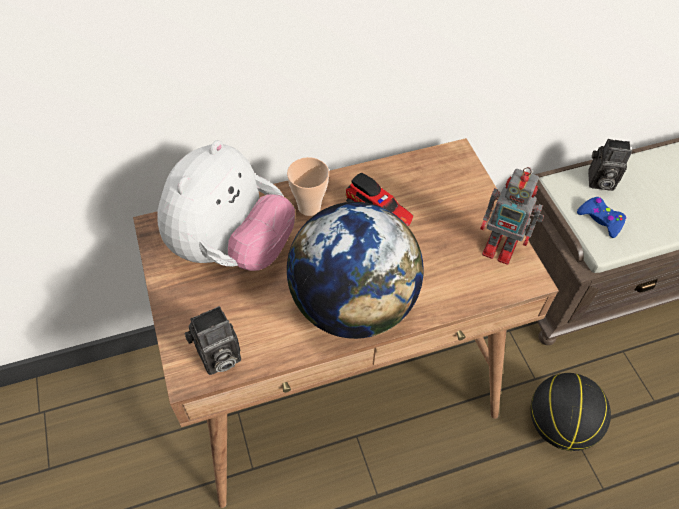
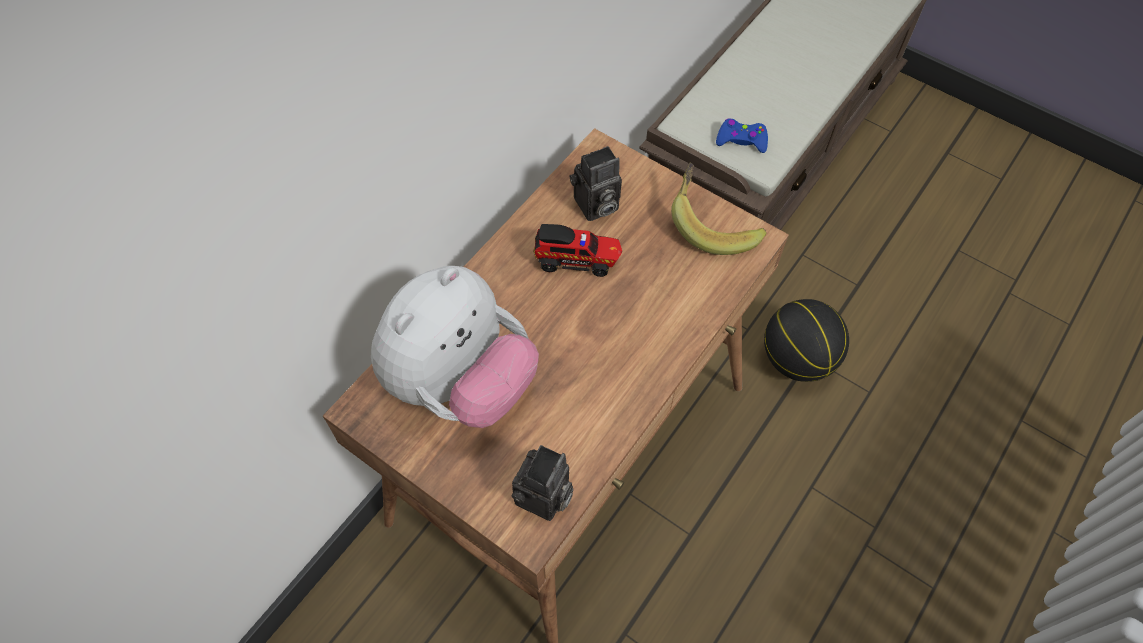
camera: 35 degrees left, 5 degrees up
(232, 248) = (461, 382): plush toy -> plush toy turned 45 degrees clockwise
(309, 207) = (502, 290): cup -> none
(353, 304) = (626, 362): globe -> none
(502, 248) = (713, 223): toy robot -> banana
(599, 181) = (713, 102): camera -> camera (595, 207)

